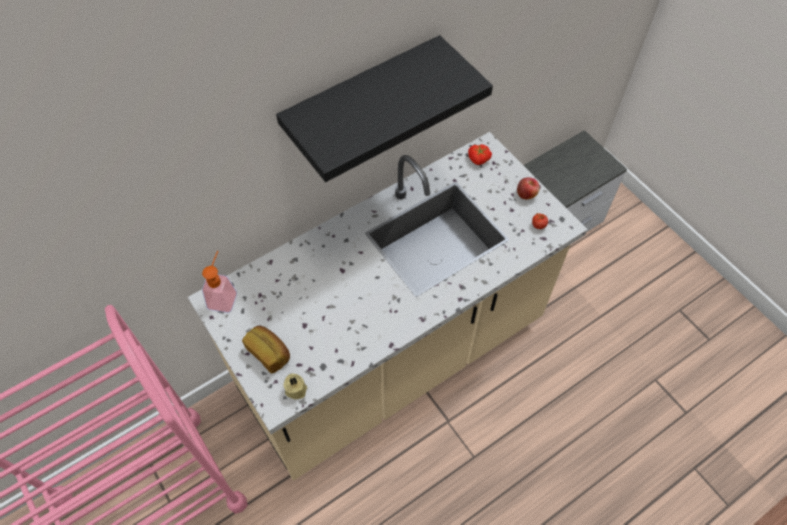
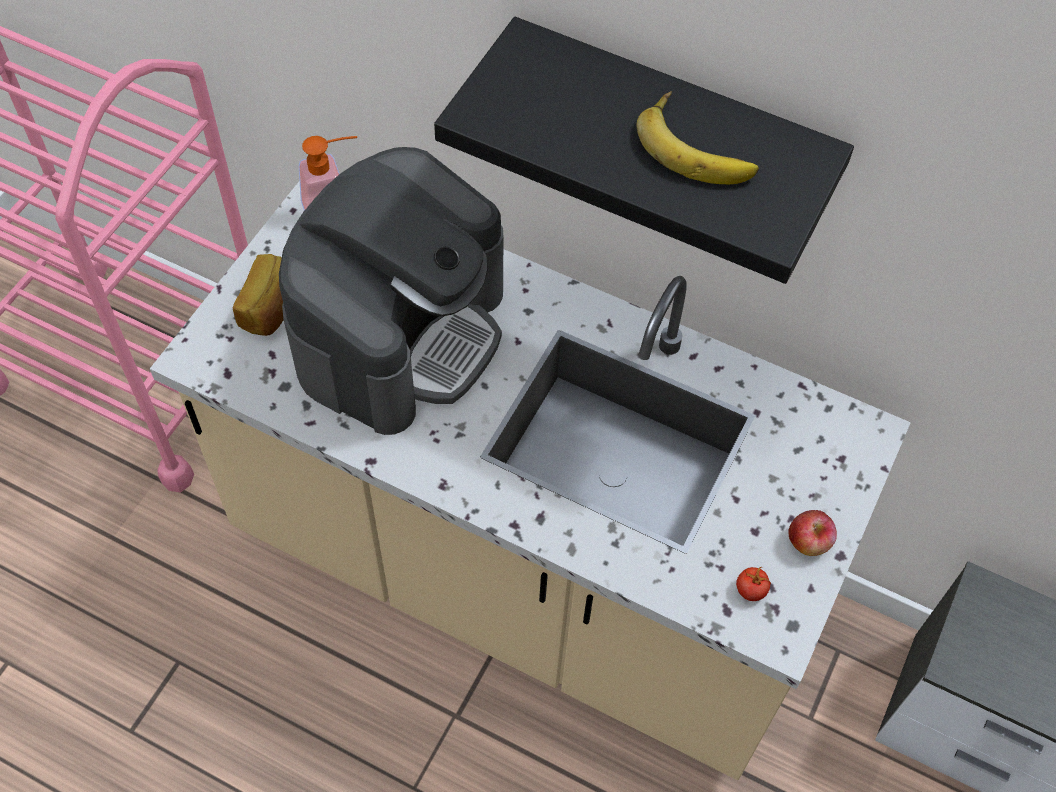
camera: 60 degrees right, 0 degrees up
(296, 389) = (230, 369): beige candle -> none
(323, 299) = (401, 332): none -> coffee machine
(407, 84) = (698, 146): none -> banana
(478, 159) = (830, 431): tomato -> none

